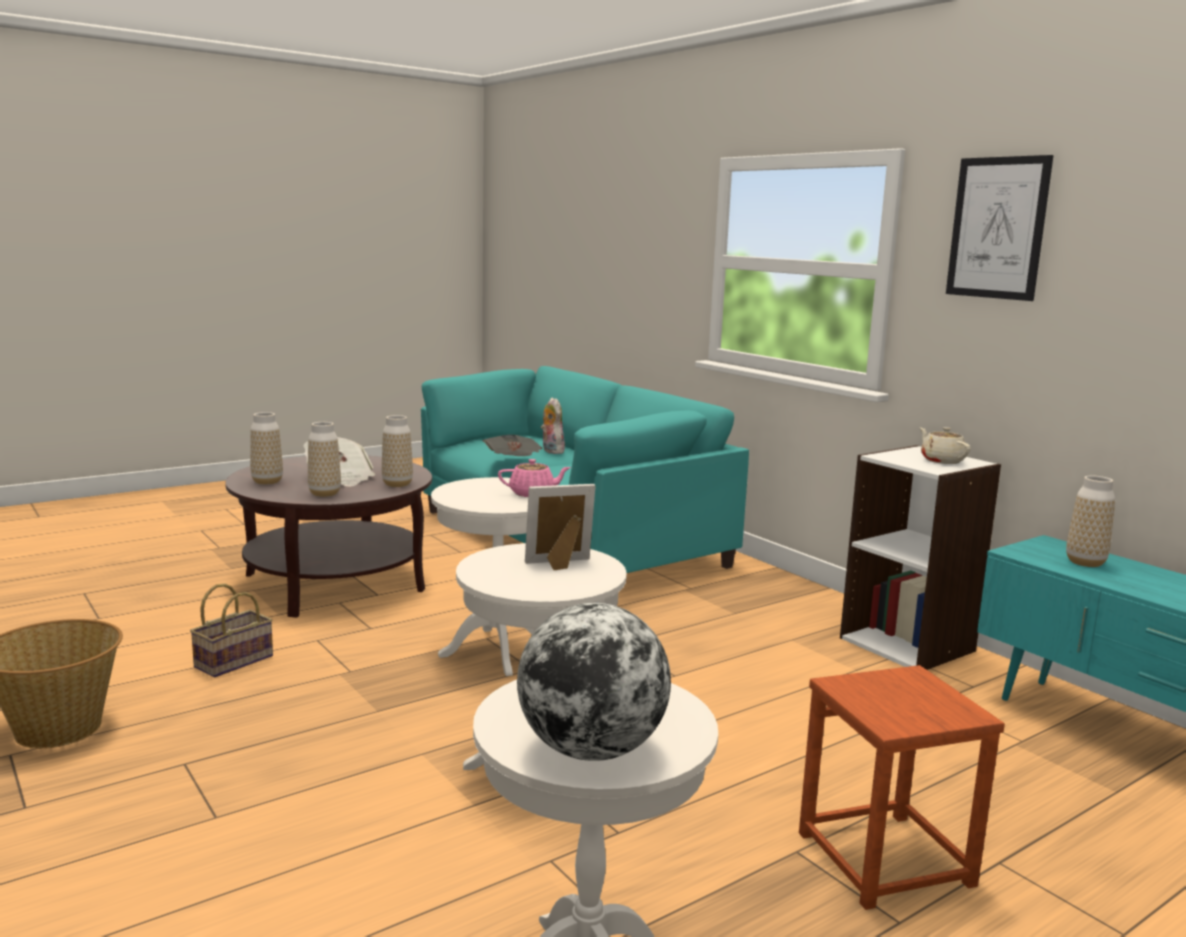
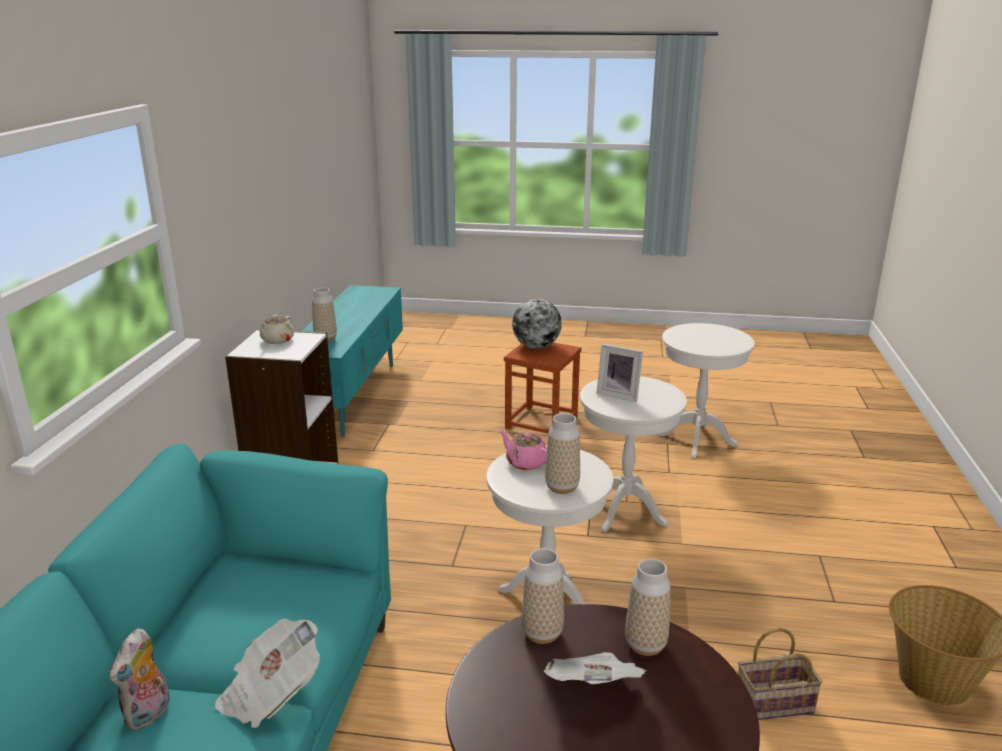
camera: 135 degrees left, 10 degrees up
(267, 481) = (697, 725): vase -> vase (562, 487)
(591, 750) = (721, 332): globe -> globe (536, 346)
(997, 228) = (210, 162): picture -> none

